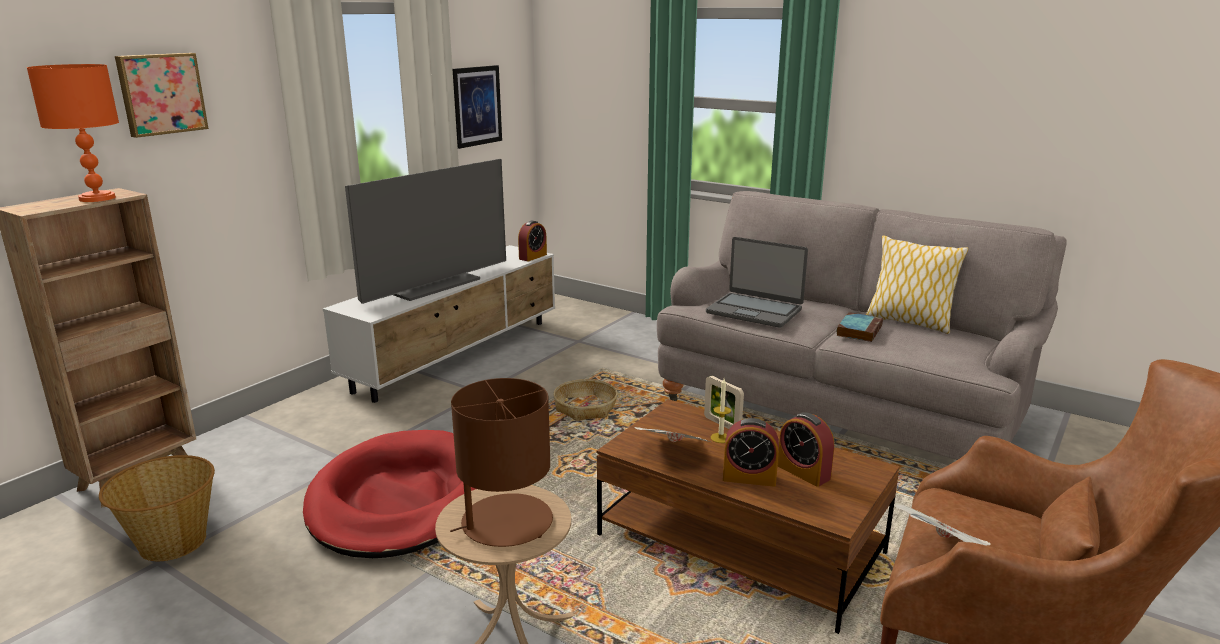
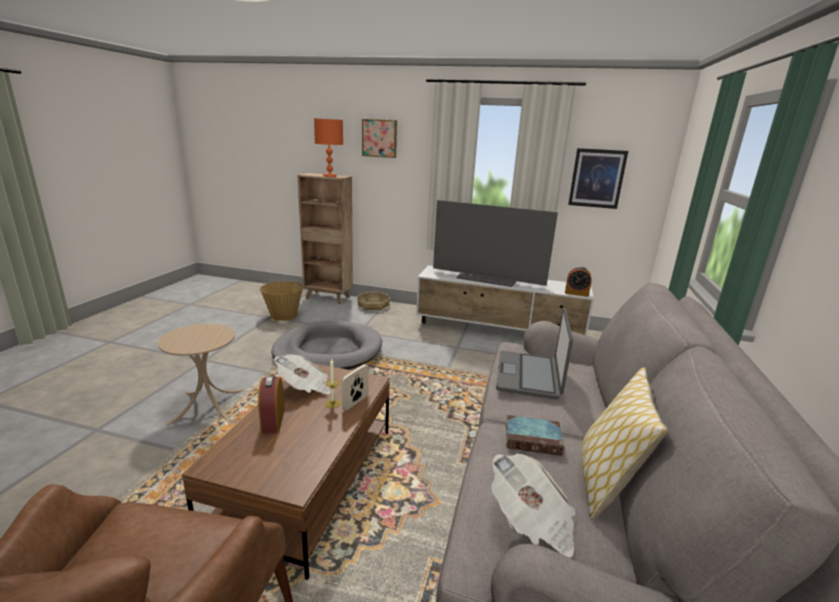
camera: 70 degrees right, 0 degrees up
(401, 500) = (328, 351): red dog bed -> grey dog bed
(505, 522) = (194, 338): brown table lamp -> none
(585, 408) = (464, 385): basket -> basket (373, 305)
(803, 472) = (284, 446): alarm clock -> none
(943, 551) = (120, 515): newspaper -> newspaper (532, 521)

